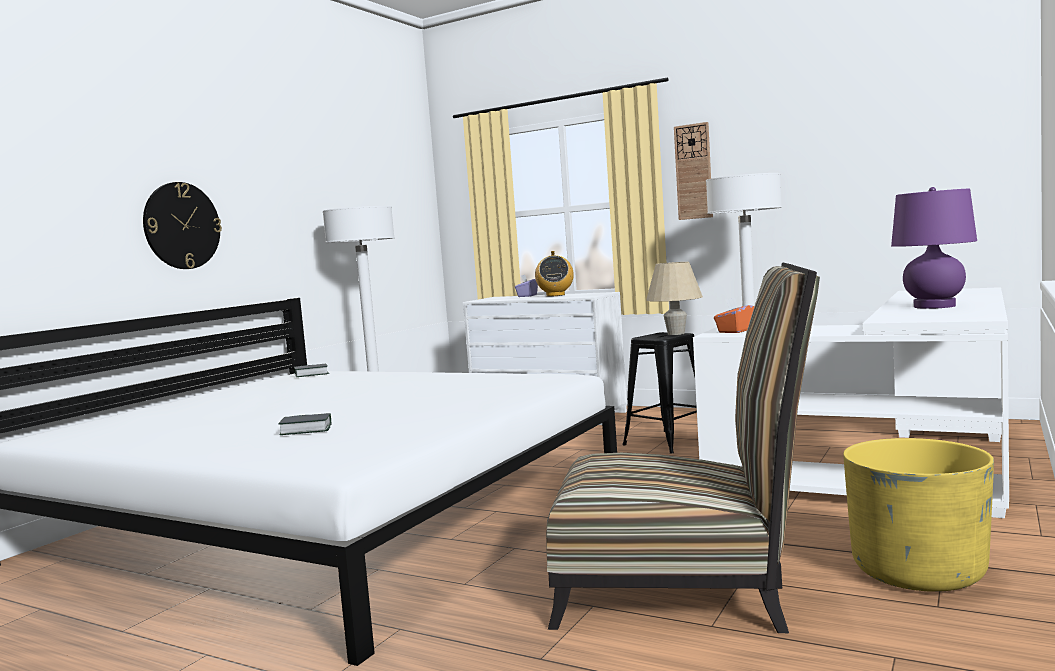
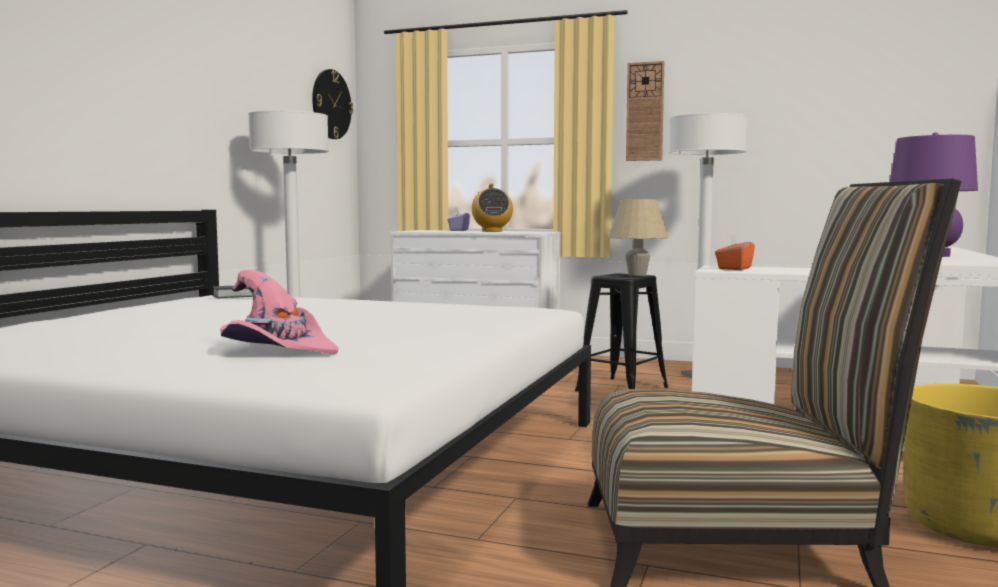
camera: 10 degrees left, 0 degrees up
(182, 226) = (88, 107): wall clock -> wall clock (331, 104)
(306, 430) = (278, 350): book -> pink hat

